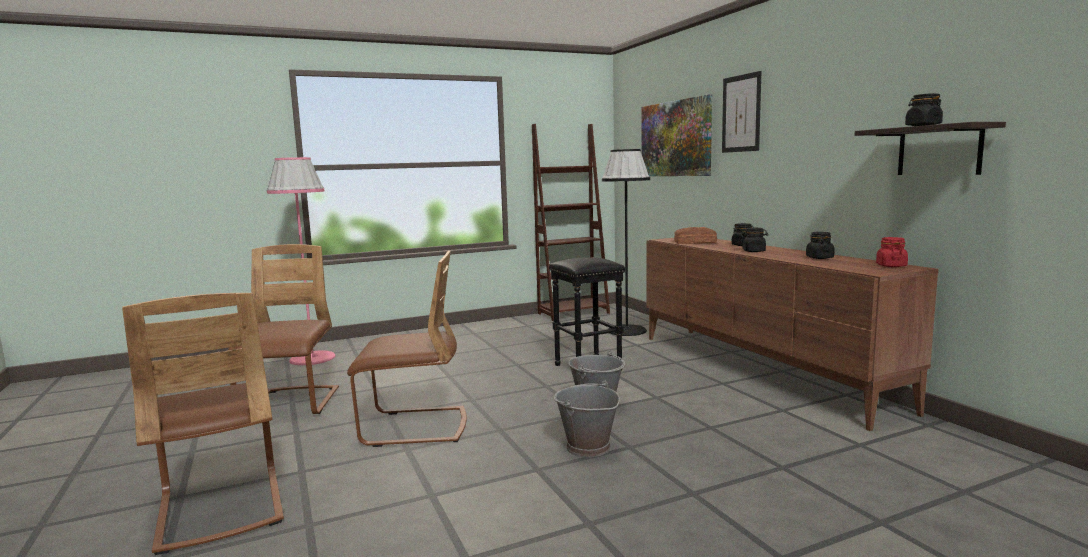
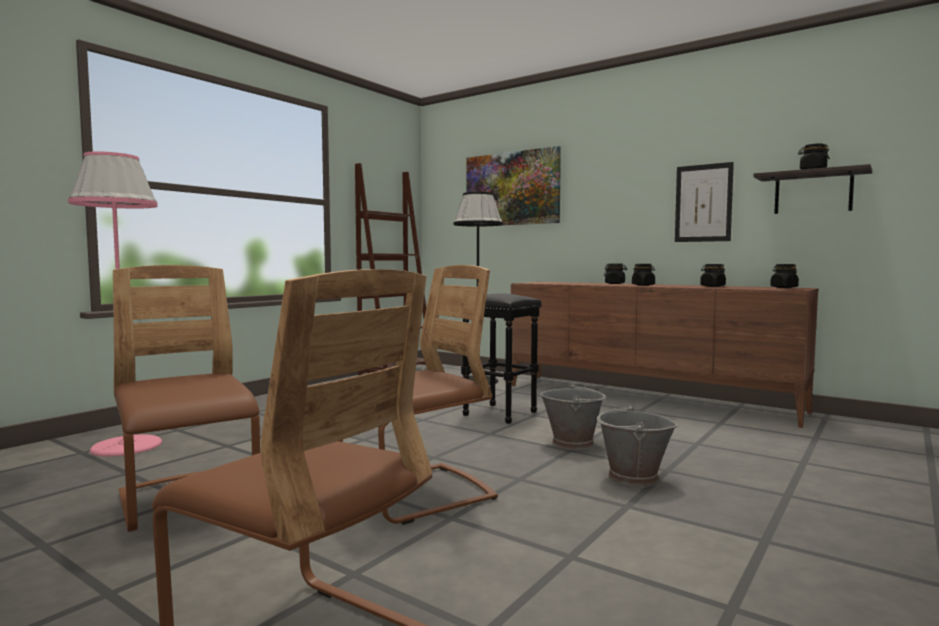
camera: 30 degrees left, 5 degrees down
(694, 242) = (563, 283): bread -> none
(741, 113) = (598, 164): picture -> picture (703, 203)
(891, 266) = (783, 287): red jar -> black jar

